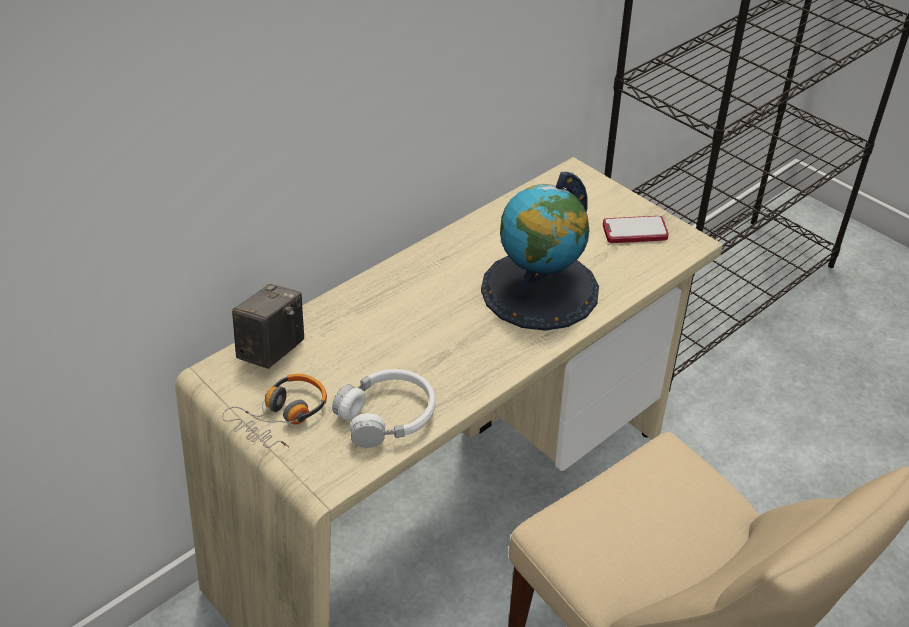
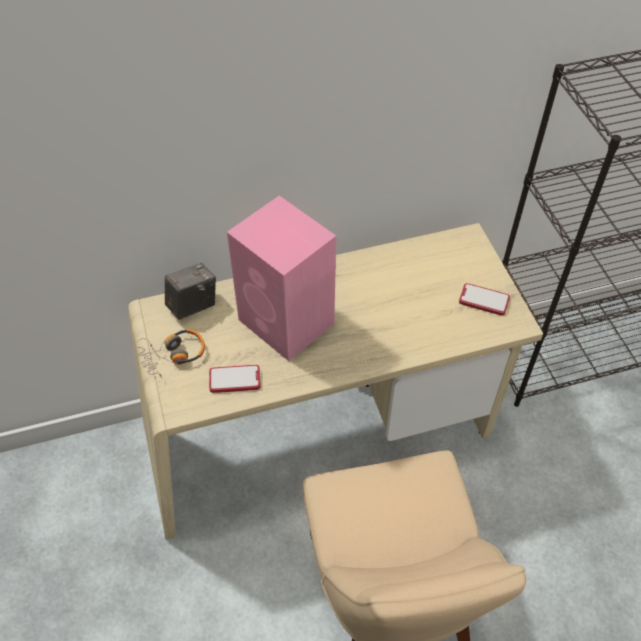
camera: 25 degrees right, 10 degrees up
(387, 416) = (235, 379): white headphones -> phone
(415, 329) = (288, 323): none -> pink speaker
(540, 290) = (387, 323): globe -> none

